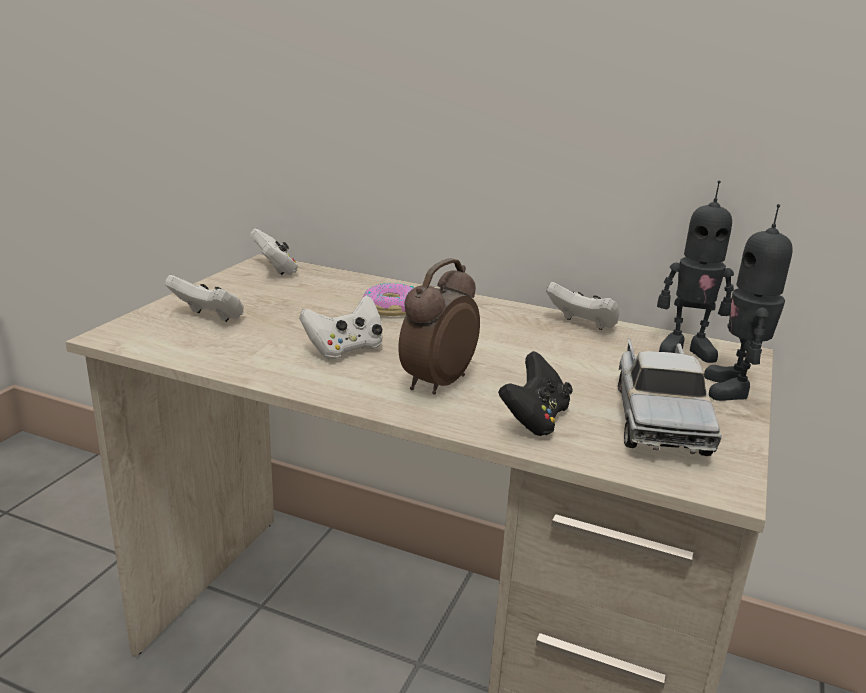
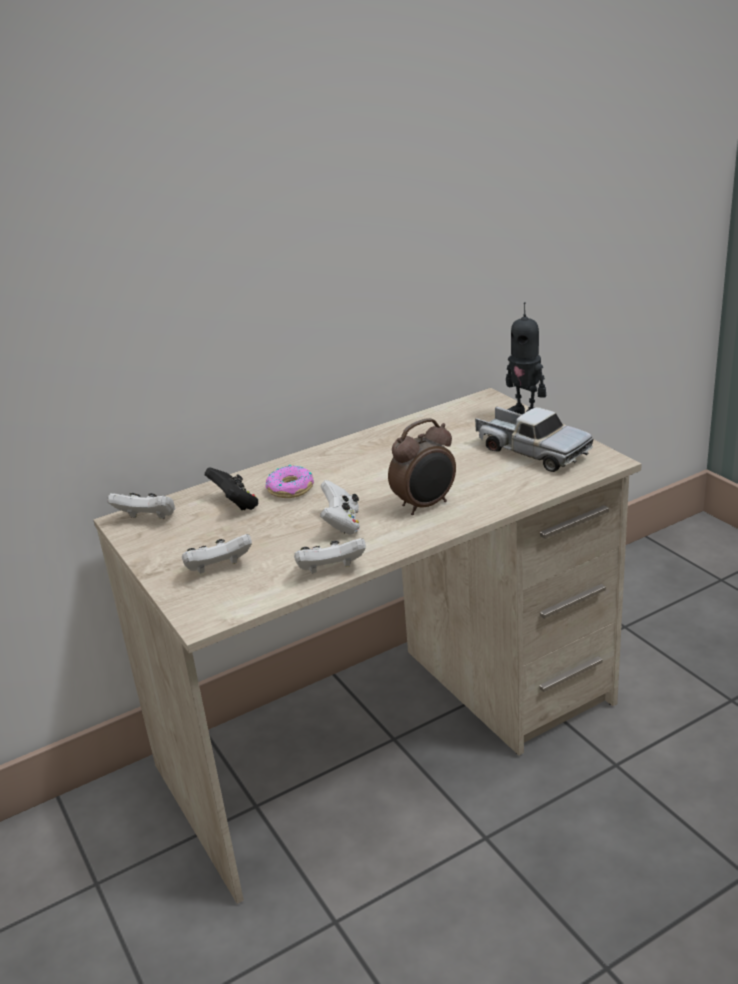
camera: 50 degrees left, 5 degrees up
(435, 383) = (425, 505): alarm clock -> alarm clock turned 105 degrees counterclockwise
(534, 419) = (500, 488): black game controller -> black game controller (235, 504)
(582, 325) = (398, 430): white game controller -> white game controller (331, 571)
(686, 350) = (466, 412): toy robot -> none

